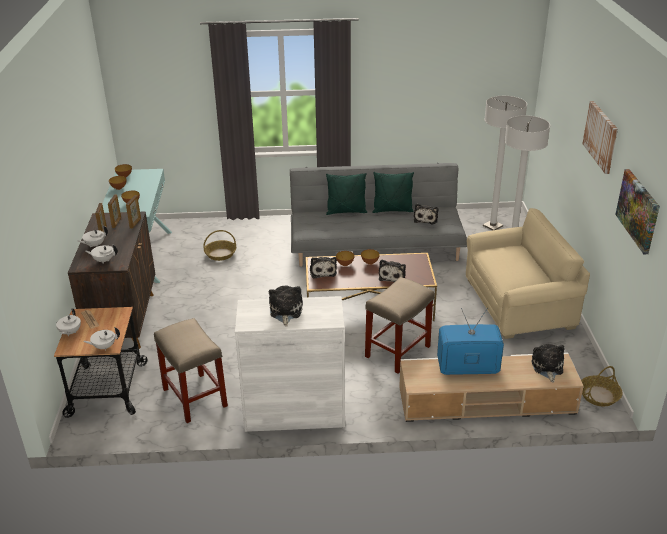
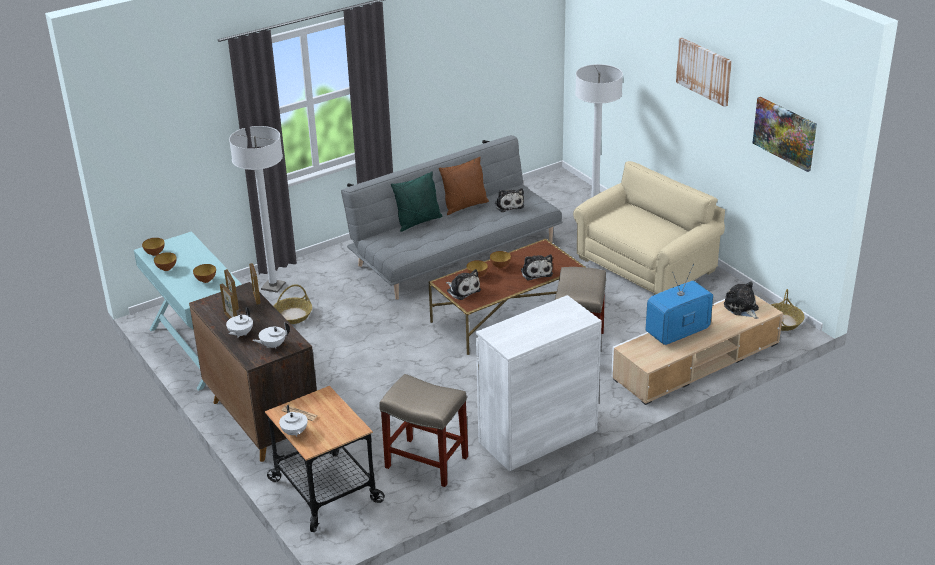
camera: 30 degrees left, 0 degrees up
(104, 347) = (349, 432): white teapot -> none
(285, 311) = (533, 326): plush toy -> none
(392, 210) = (465, 206): green pillow -> brown pillow
(492, 226) = (552, 196): white floor lamp -> white floor lamp (273, 286)

